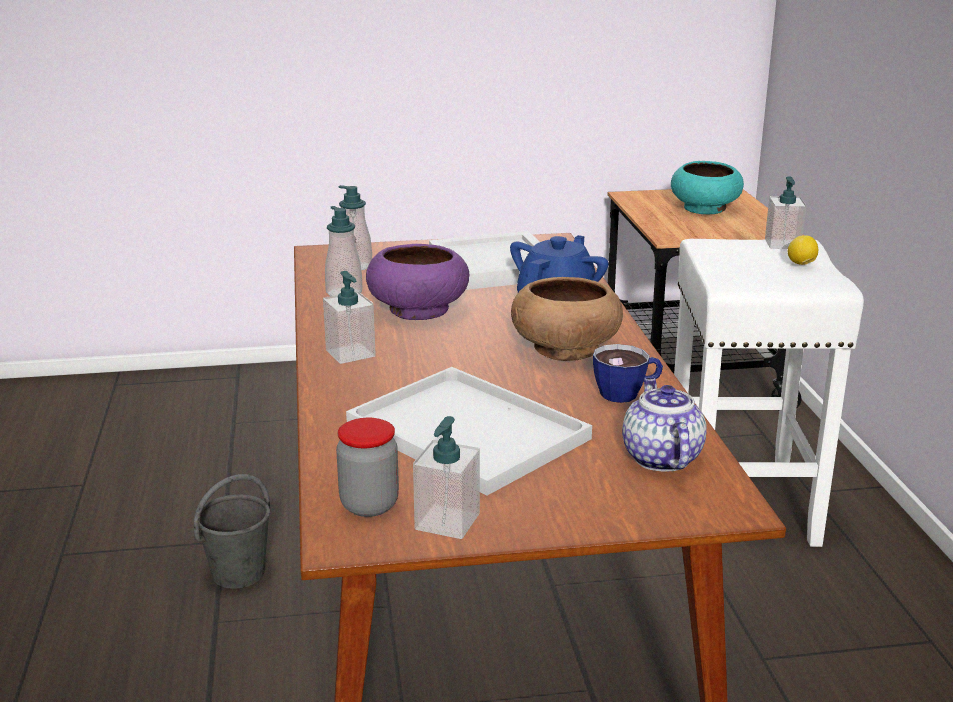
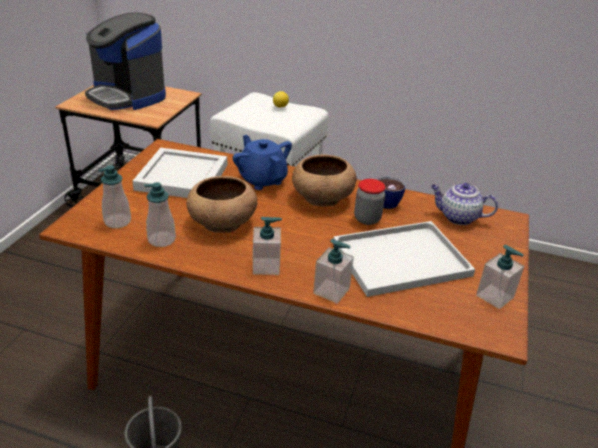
camera: 65 degrees left, 10 degrees up
(369, 505) = (468, 316): jar -> jar (367, 219)
(418, 309) = (221, 222): purple bowl -> brown bowl
(705, 209) = (127, 96): turquoise bowl -> coffee machine
(782, 244) = (254, 100): soap dispenser -> soap dispenser (331, 291)

